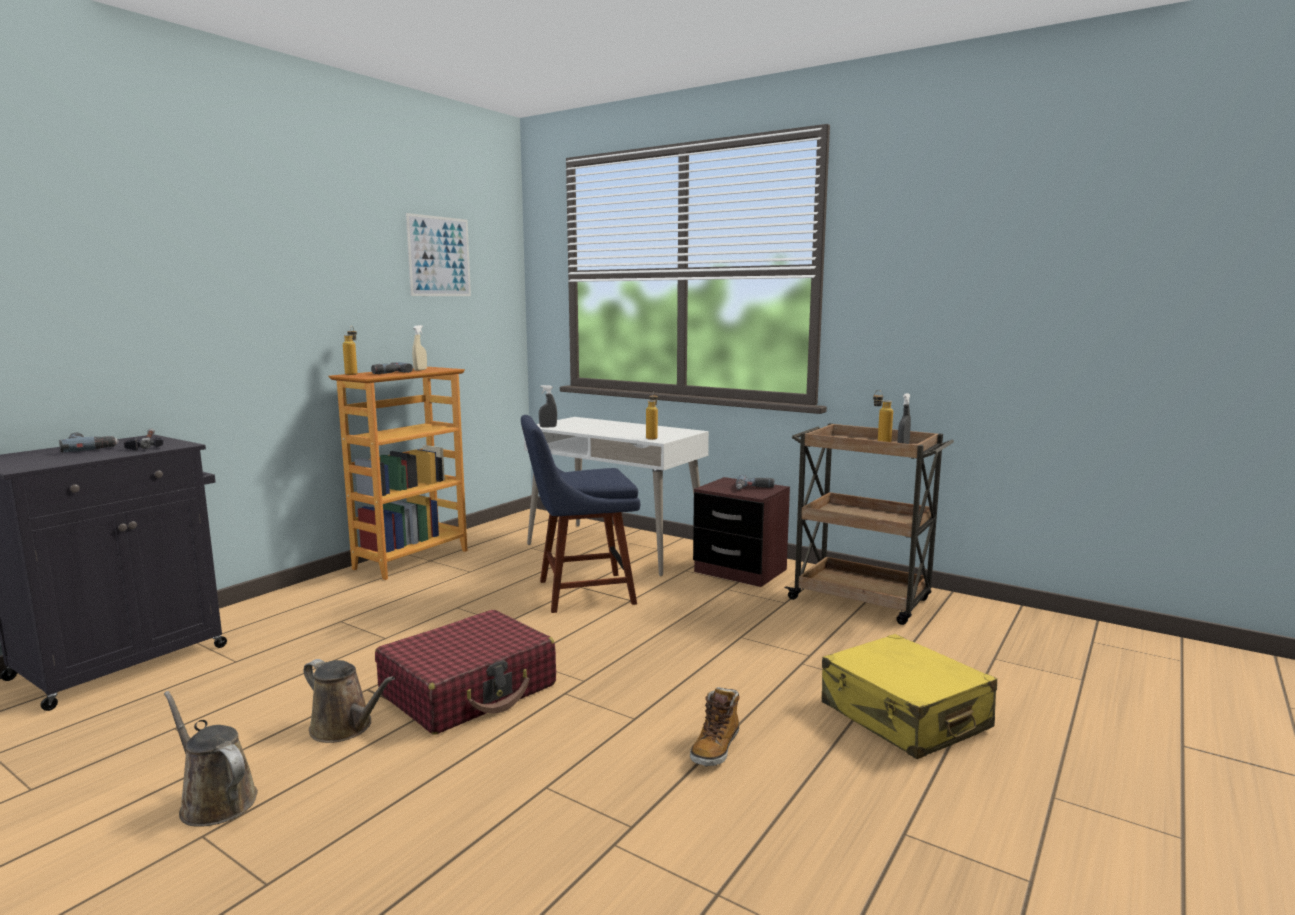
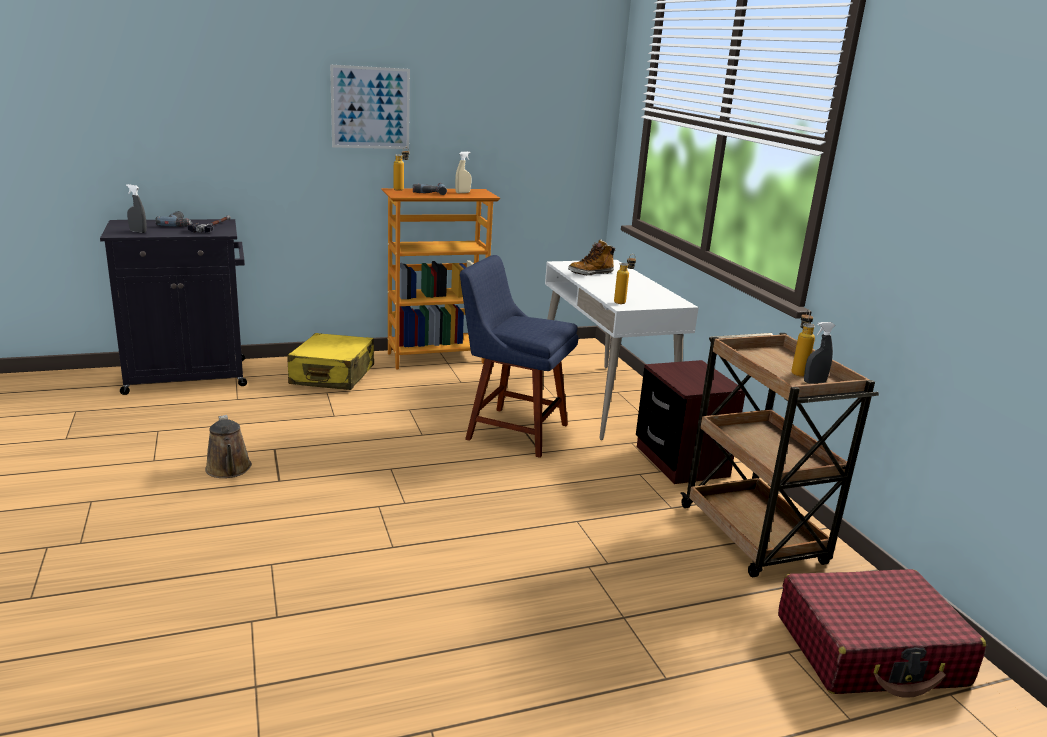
camera: 35 degrees right, 10 degrees up
(215, 800) = (119, 484): brown watering can -> none
(439, 256) = (513, 83): picture -> picture (370, 108)
(469, 690) = (326, 476): red suitcase -> red suitcase (870, 651)
(548, 427) = (564, 267): grey spray bottle -> grey spray bottle (138, 232)
(715, 748) = (409, 596): boot -> boot (591, 273)
(754, 488) = (703, 381): power drill -> none
(904, 716) = (595, 652): yellow suitcase -> yellow suitcase (332, 375)

